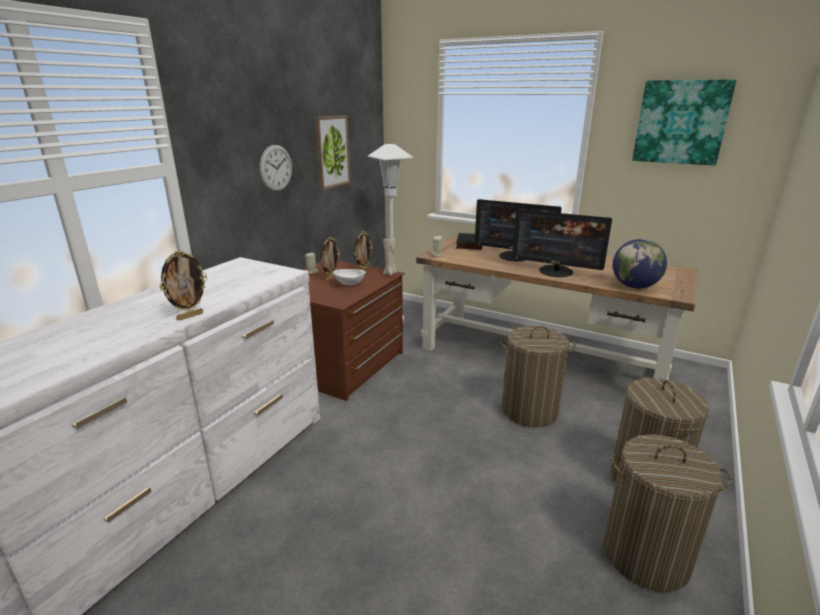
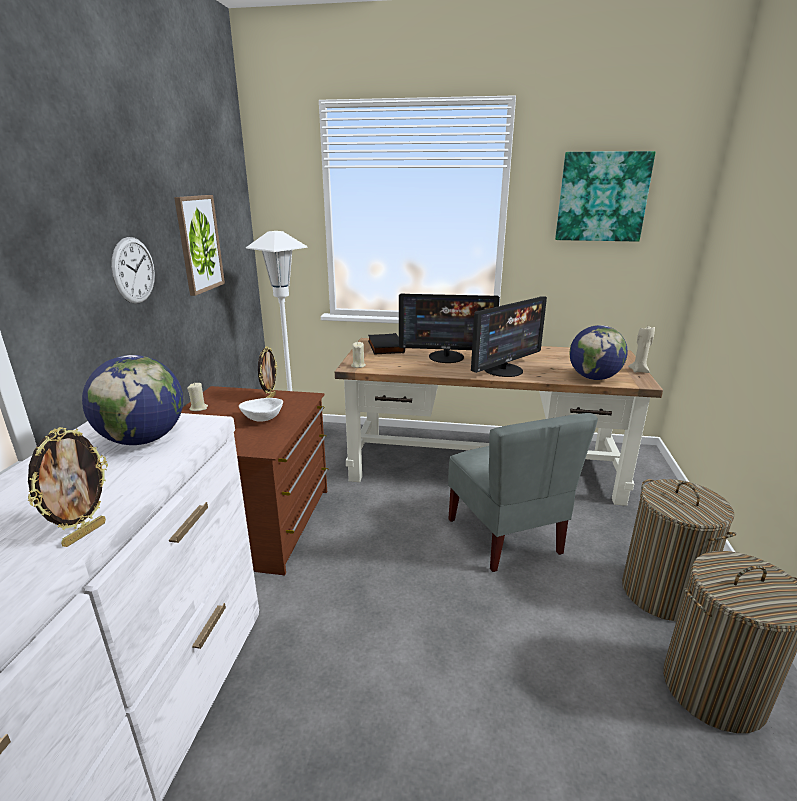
camera: 20 degrees left, 0 degrees up
(247, 276) = (143, 440): none -> globe
(331, 278) = (232, 414): picture frame -> none
(390, 274) = (307, 397): beige candle -> beige candle (639, 371)
(529, 411) = (505, 536): laundry basket -> grey chair
(556, 271) = (504, 370): monitor -> monitor turned 45 degrees counterclockwise

